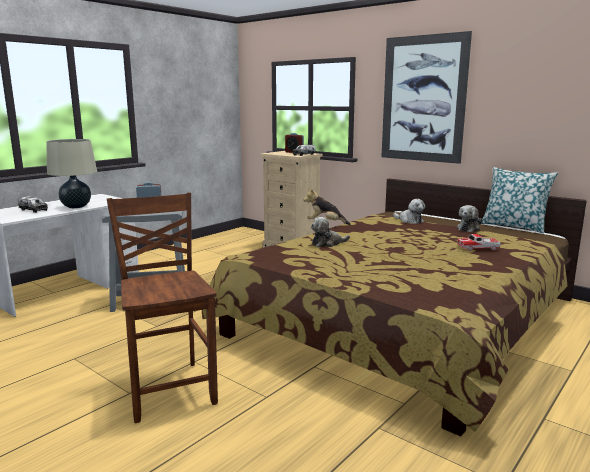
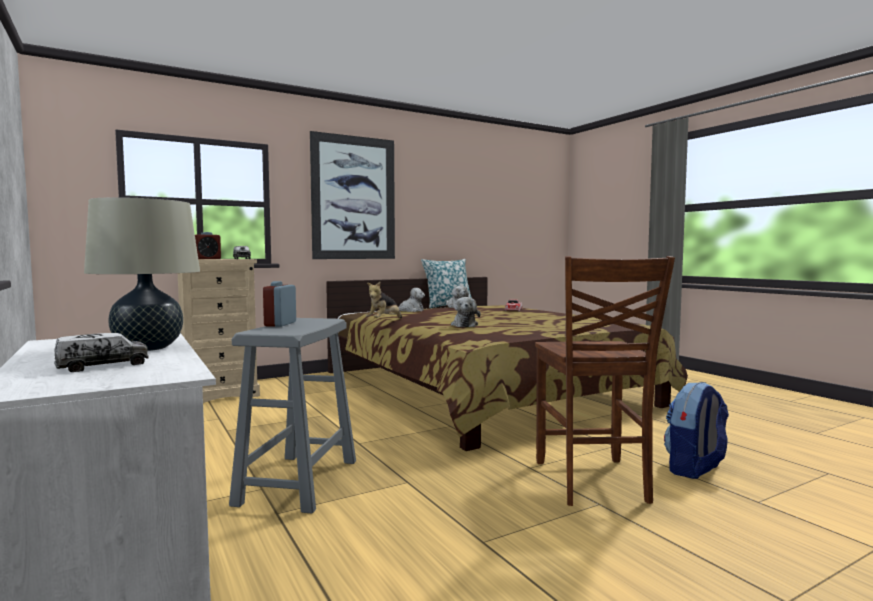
camera: 70 degrees left, 10 degrees down
(170, 388) = (592, 482): brown chair -> brown chair turned 90 degrees counterclockwise
(217, 443) = (695, 469): none -> backpack

